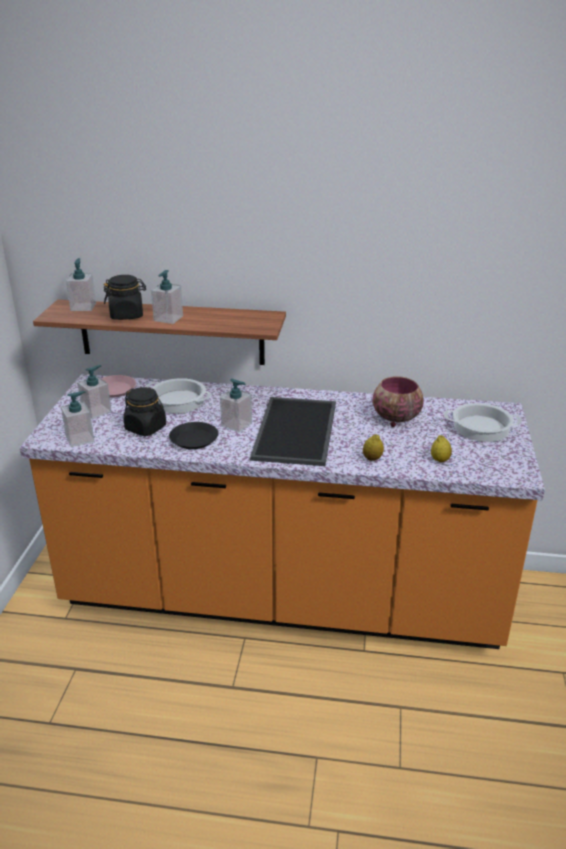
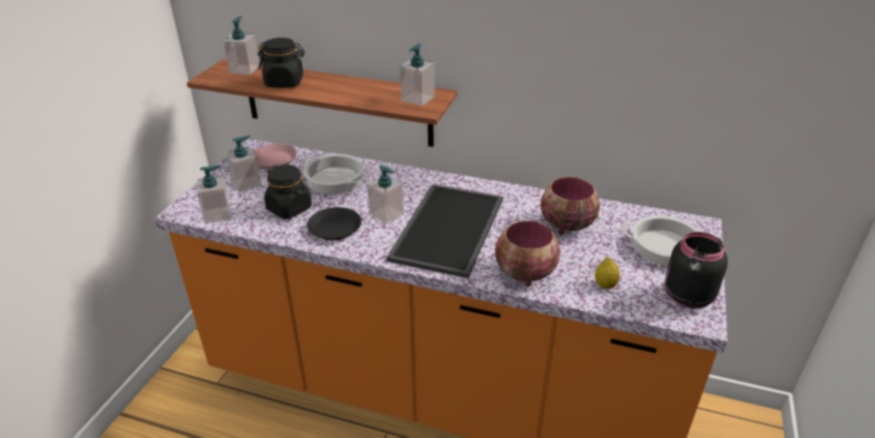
camera: 10 degrees right, 5 degrees up
(168, 318) = (326, 90): soap dispenser -> soap dispenser (417, 99)
(372, 458) = (525, 274): lemon -> bowl
(506, 461) = (686, 296): none -> black jar

